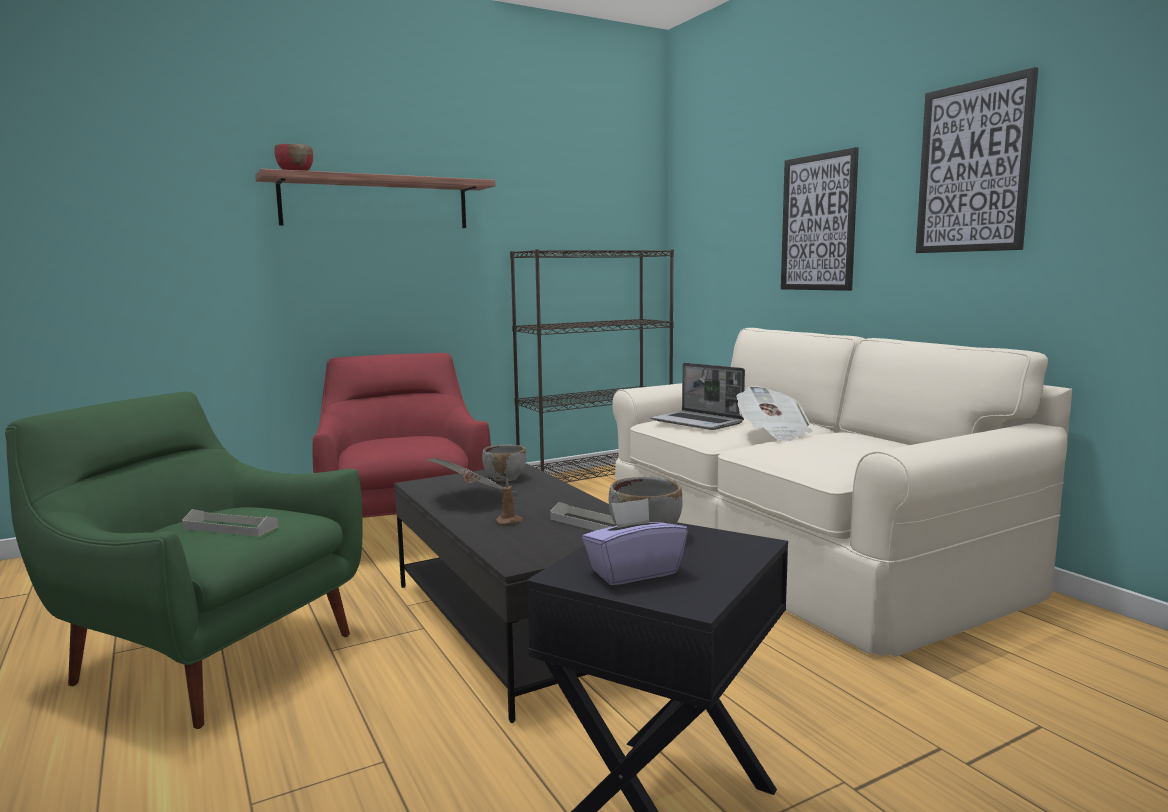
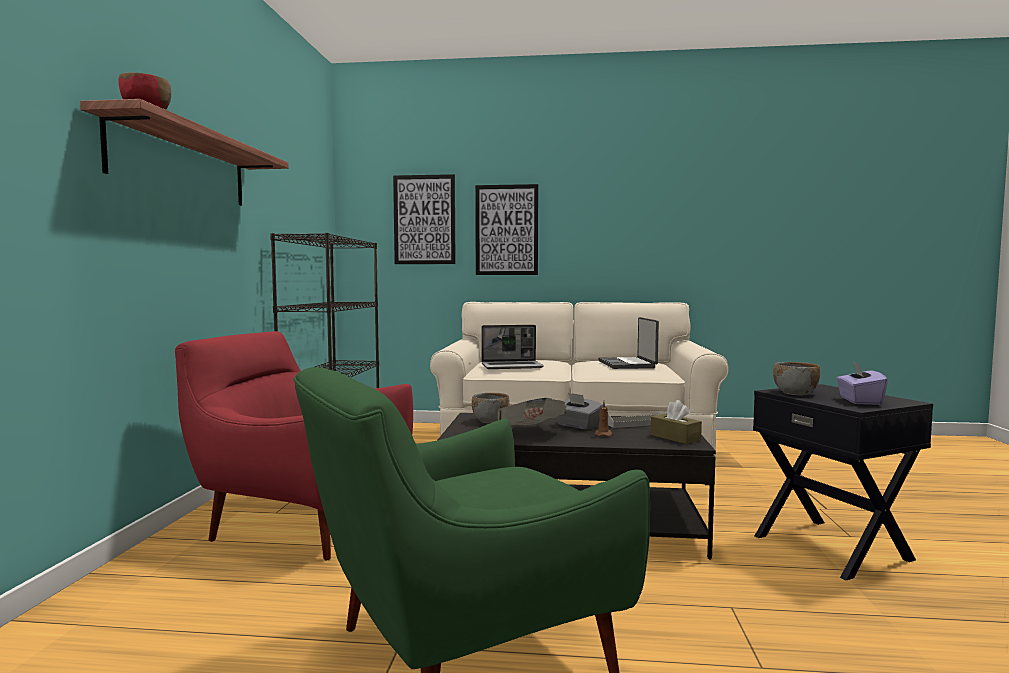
camera: 55 degrees left, 5 degrees down
(230, 528) = (517, 487): grey tray -> none
(536, 506) = (577, 426): none -> grey tissue box
(543, 550) = (675, 437): none -> brown tissue box
(773, 433) = (569, 365): newspaper -> none
(847, 448) = (628, 364): none -> laptop
(973, 168) = (619, 206): picture -> picture (424, 220)

